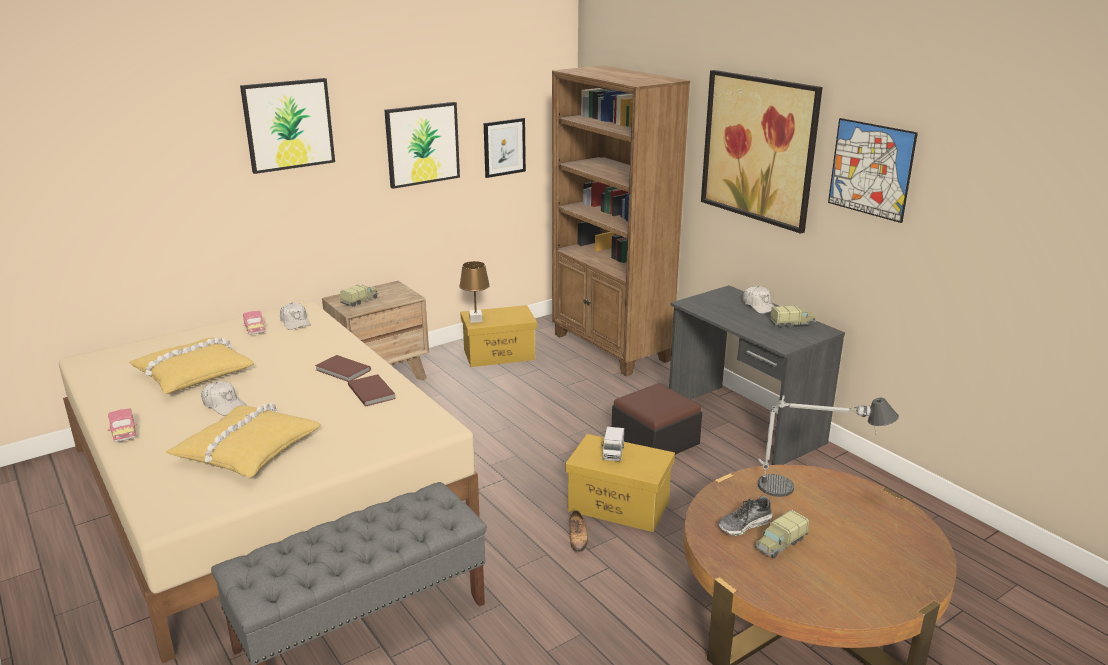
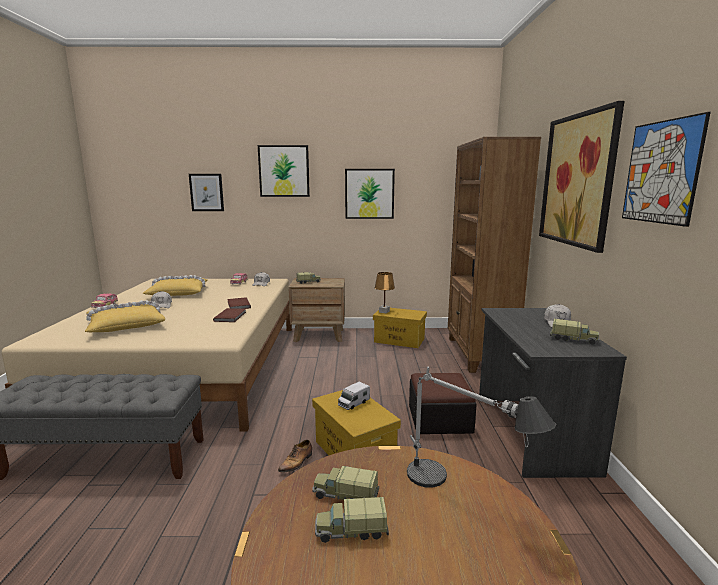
camera: 35 degrees right, 10 degrees down
(504, 147) = (430, 203): picture -> picture (206, 192)
(744, 525) = (345, 495): shoe -> toy truck

